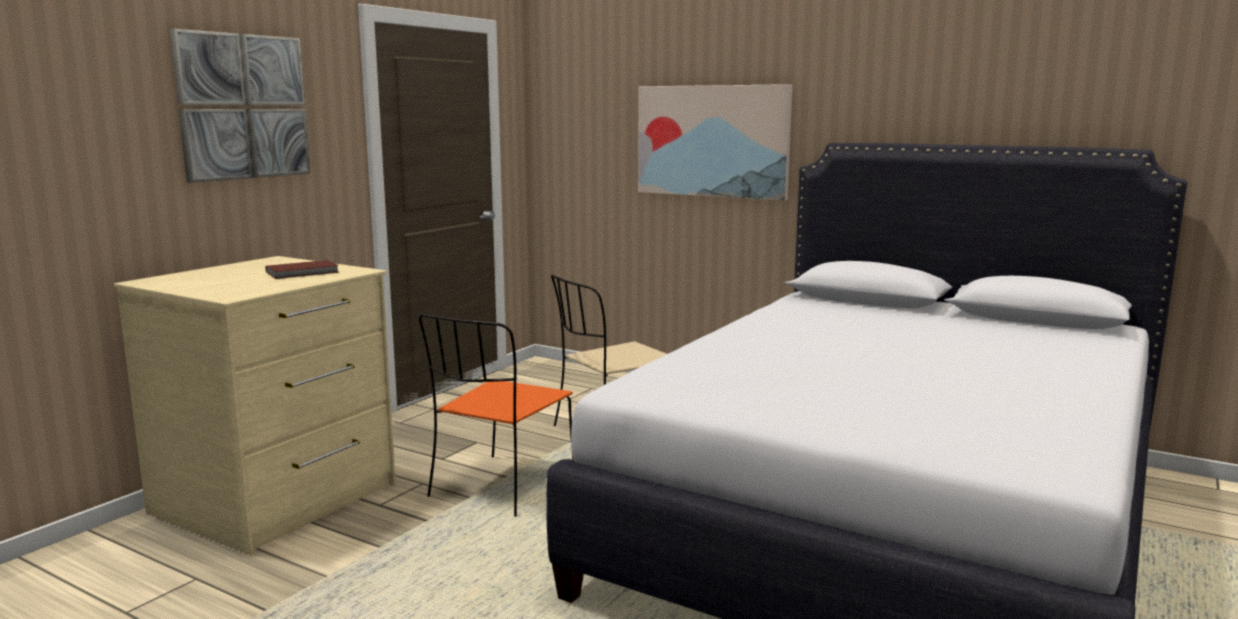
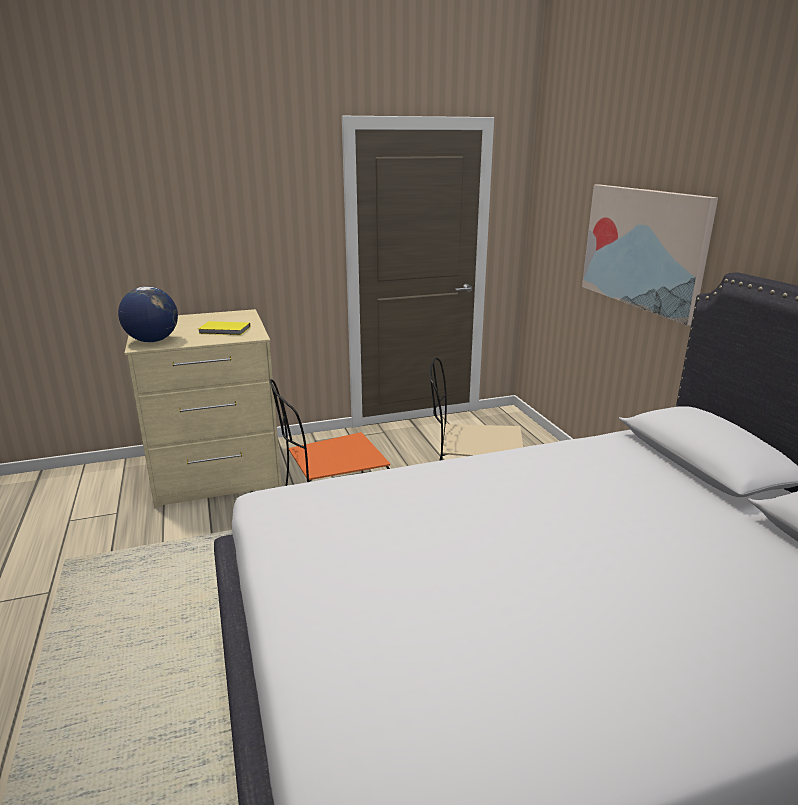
camera: 40 degrees right, 10 degrees up
(231, 291) = (152, 341): none -> globe
(243, 107) = (233, 202): picture -> none
(303, 272) = (225, 330): brown book -> yellow book

